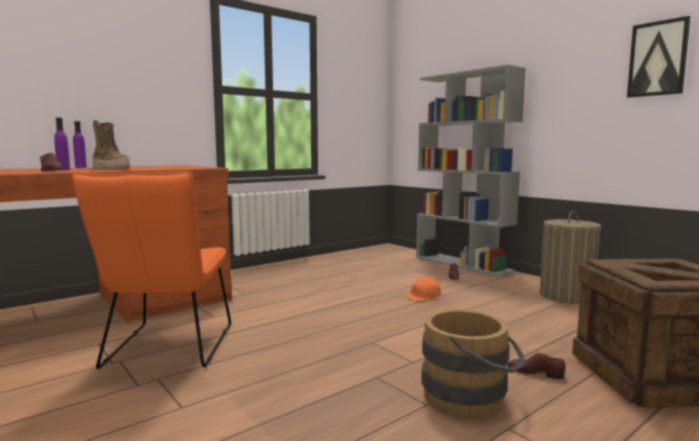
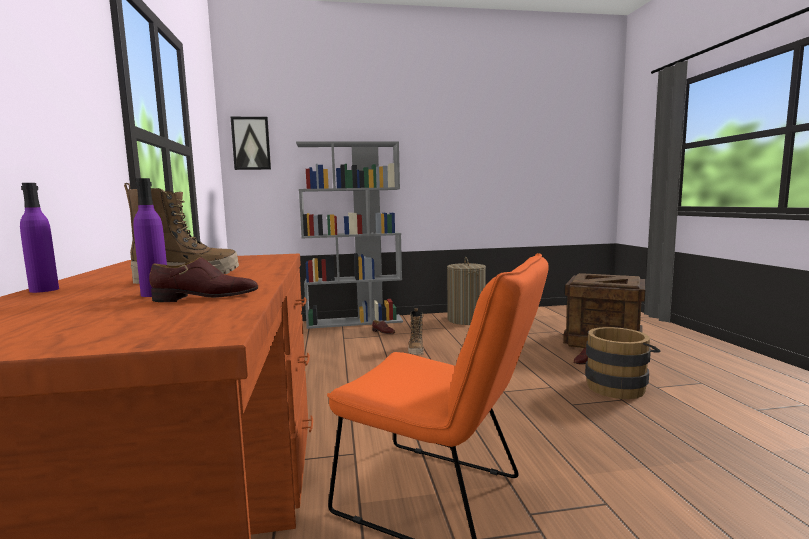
camera: 60 degrees left, 0 degrees up
(424, 296) = (416, 351): orange hard hat -> boot
(658, 59) = (487, 151): picture -> picture (251, 143)

